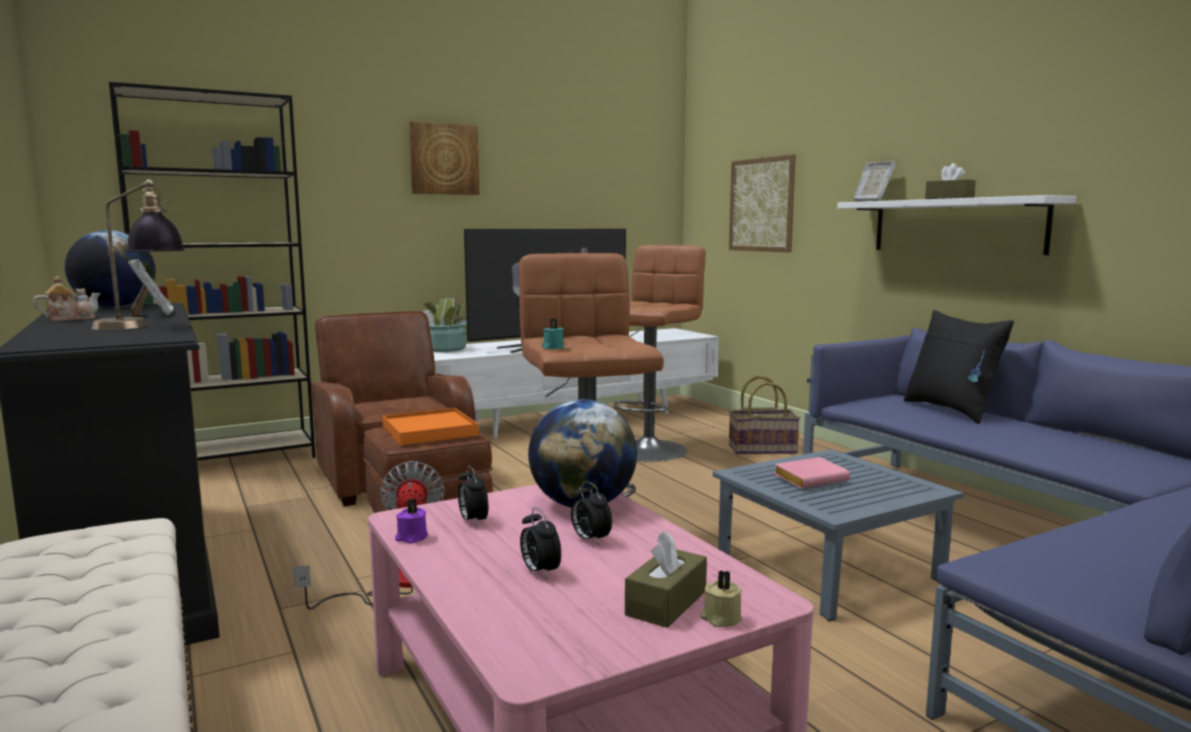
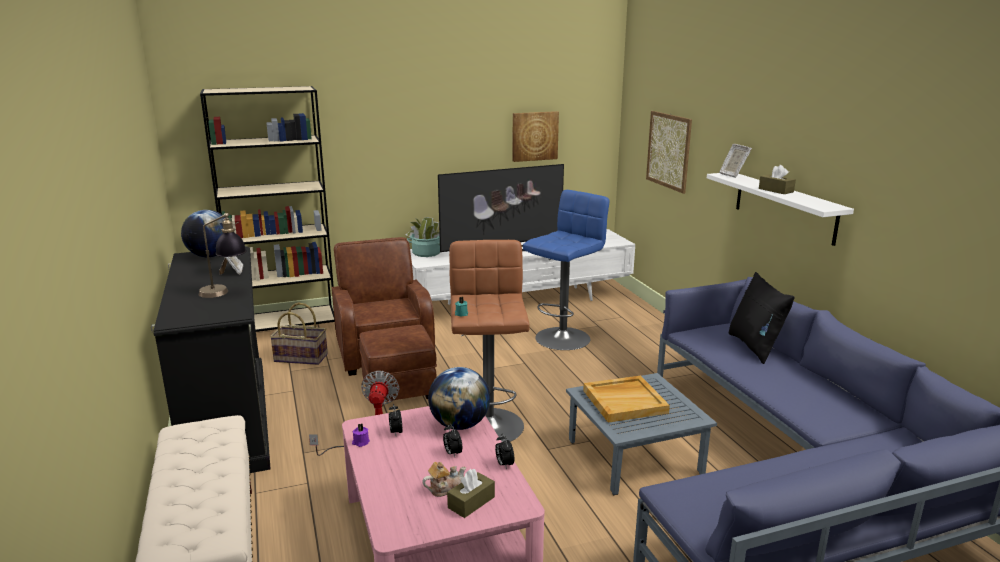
camera: 10 degrees right, 10 degrees up
(70, 319) = (186, 277): teapot -> teapot (444, 489)
(430, 431) = (398, 338): orange tray -> none
(444, 159) = (427, 113): picture -> picture (534, 136)
(539, 572) = (417, 474): alarm clock -> alarm clock (504, 464)
(650, 450) = (563, 338): brown stool -> blue stool
(720, 618) = (492, 515): beige candle -> none
(762, 449) = (646, 343): basket -> basket (301, 357)
(811, 478) = (625, 401): pink book -> beige tray

